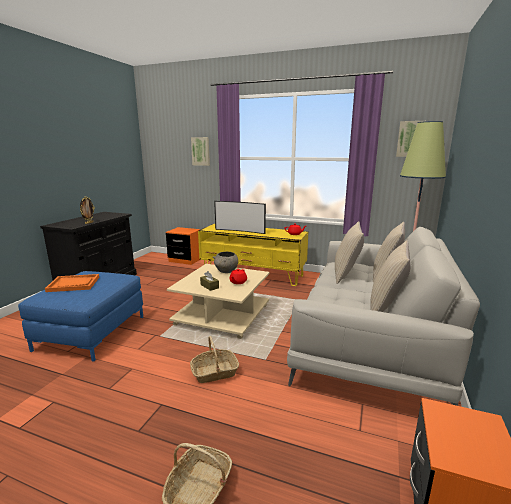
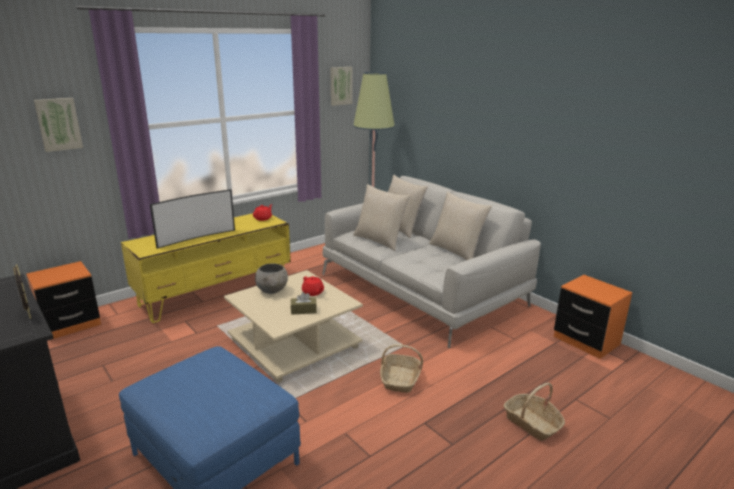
camera: 60 degrees left, 5 degrees up
(74, 284) = (195, 398): orange tray -> none

